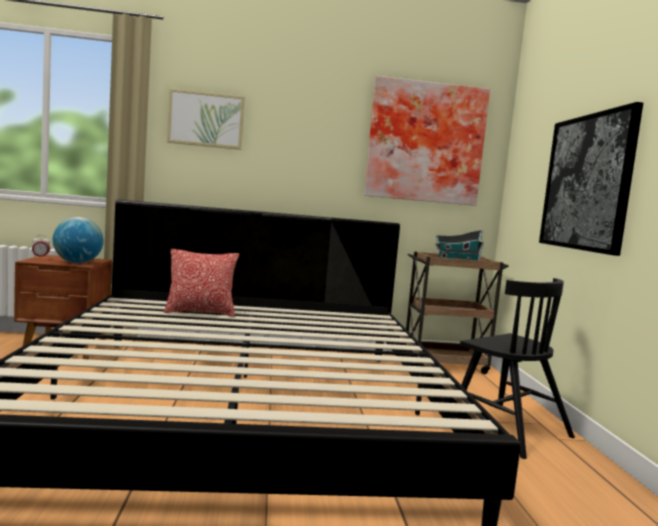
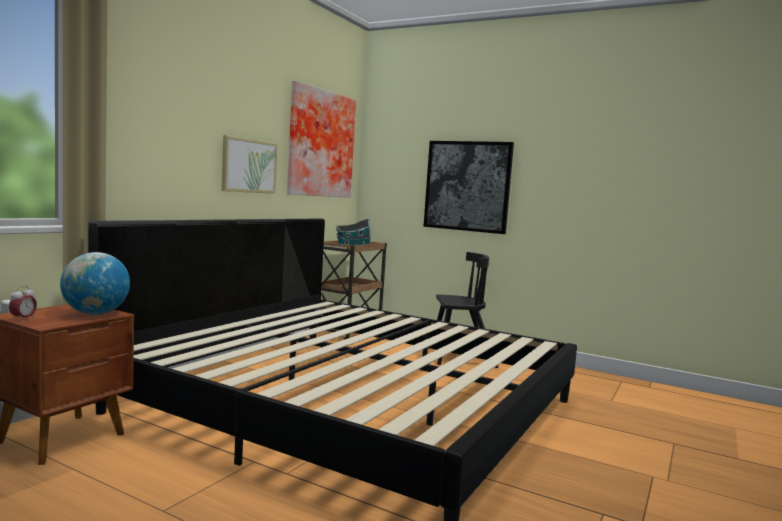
camera: 55 degrees left, 0 degrees up
(200, 312) = (239, 337): pillow -> none
(206, 119) = (157, 113): picture -> picture (249, 166)

